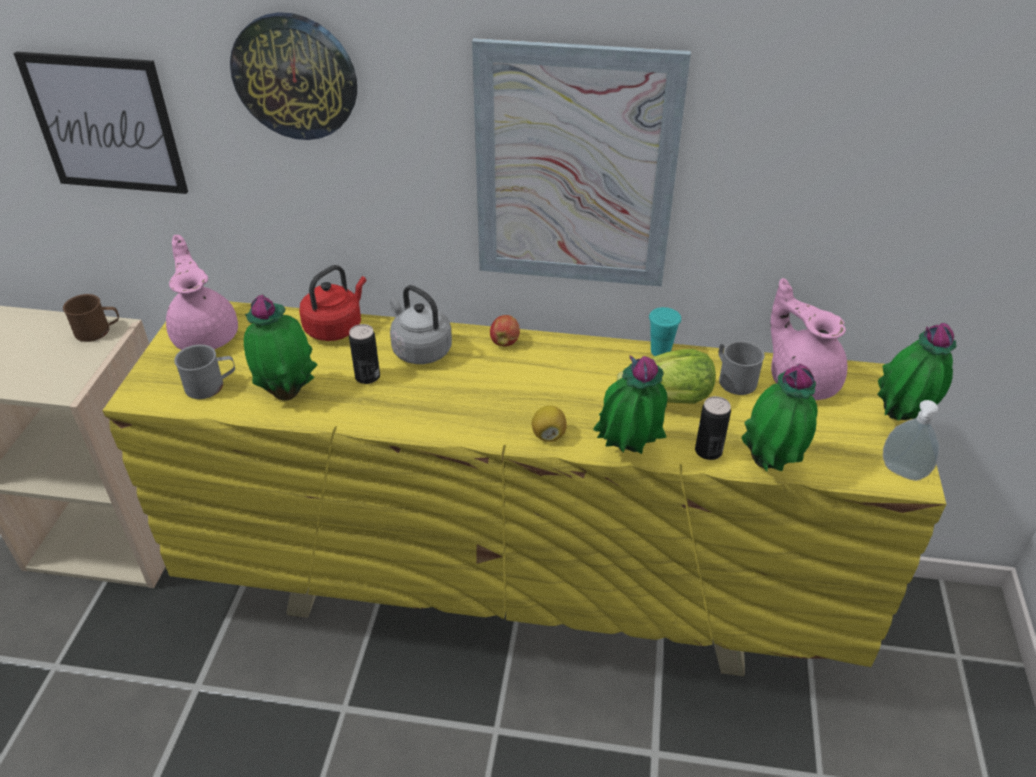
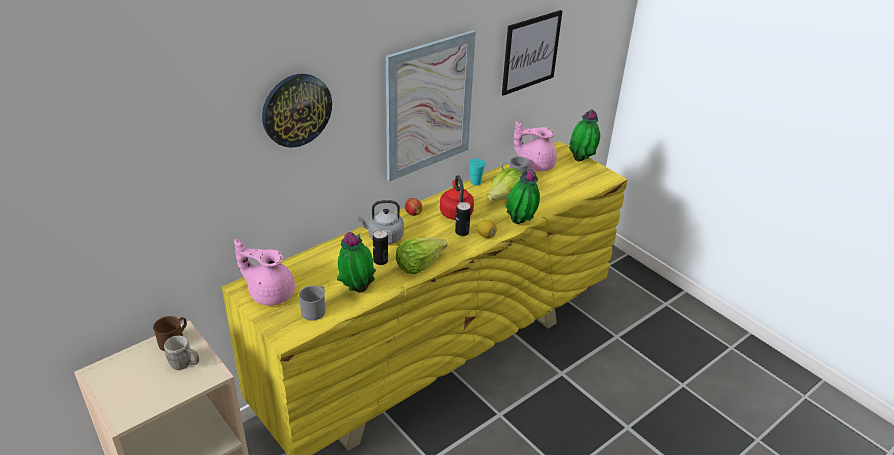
camera: 50 degrees left, 5 degrees down
(65, 362) = (185, 364): none -> grey mug
(105, 124) = (174, 188): picture -> picture (531, 52)
(336, 327) = (329, 251): red kettle -> red kettle (455, 212)
(401, 412) = (419, 264): none -> lettuce
(708, 451) = (544, 206): can -> can (462, 232)
(771, 465) = (568, 198): potted plant -> none
(901, 473) = (605, 177): soap dispenser -> none

